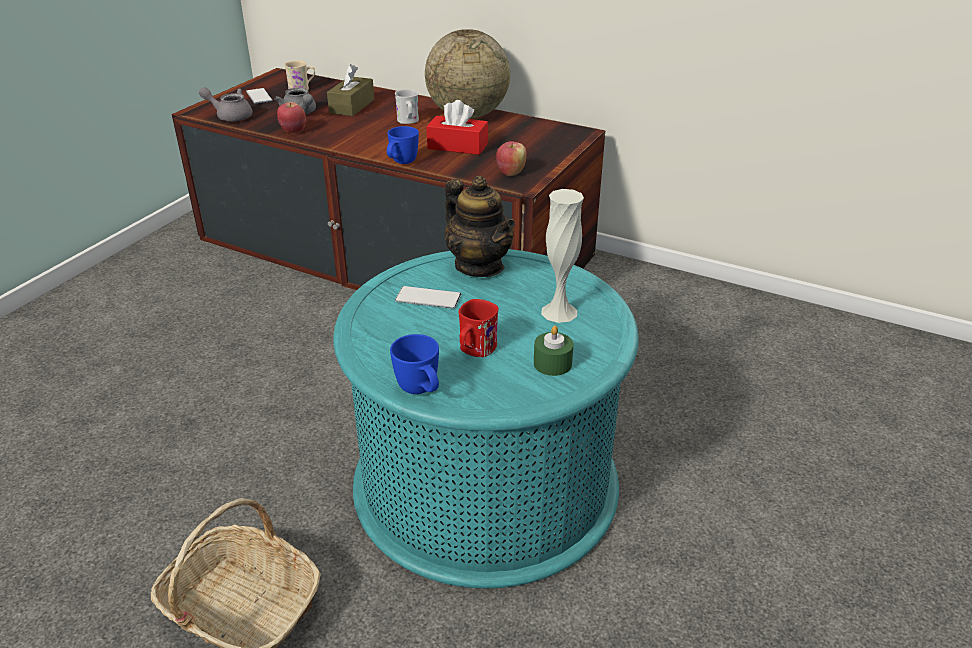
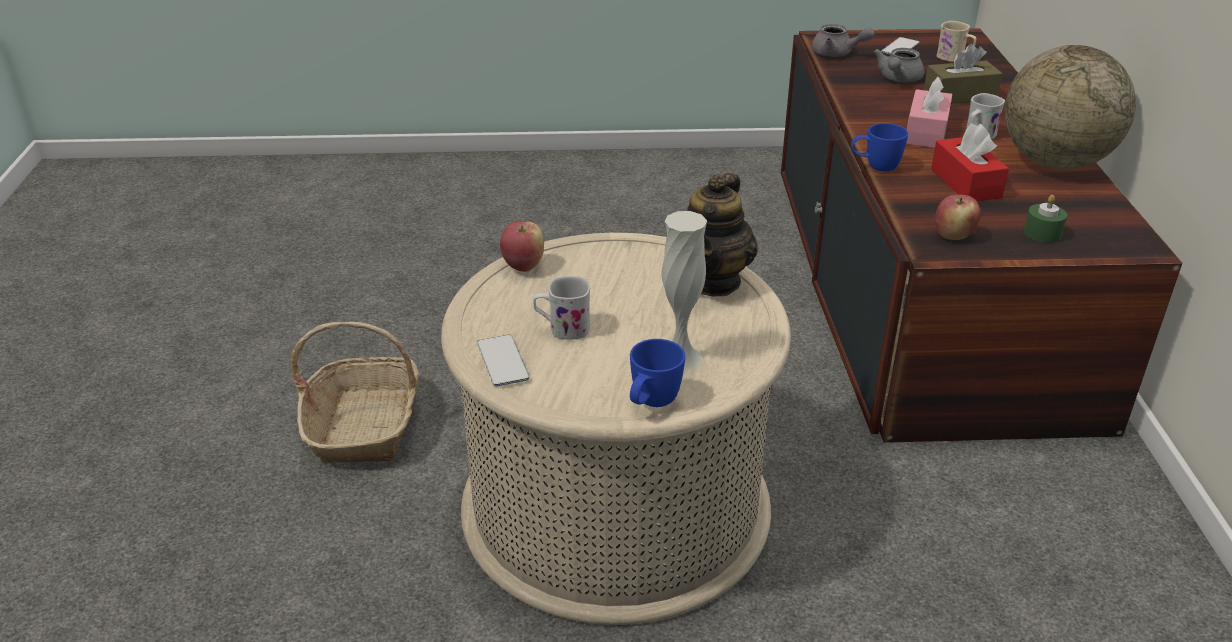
camera: 60 degrees right, 0 degrees up
(230, 116) = (837, 54): grey teapot -> grey teapot turned 135 degrees clockwise
(293, 131) = (855, 91): apple -> apple (523, 265)
(381, 132) = (926, 132): none -> pink tissue box
(421, 391) = (471, 321): blue mug -> blue mug (651, 404)
(428, 298) = (624, 273): phone -> phone (502, 361)
(475, 350) = (562, 329): red mug -> white mug
(486, 481) = (616, 505): turquoise coffee table -> beige coffee table
(552, 363) = (582, 381): green candle -> green candle (1042, 233)

